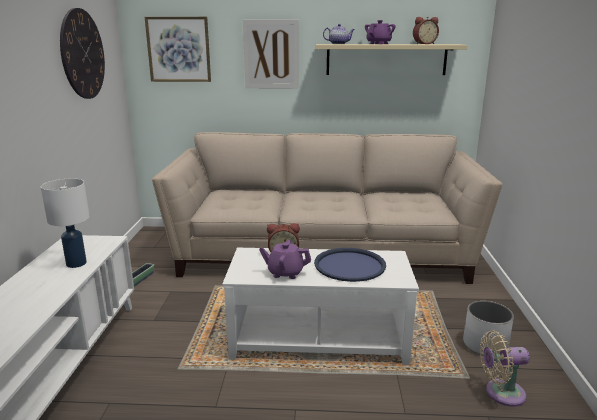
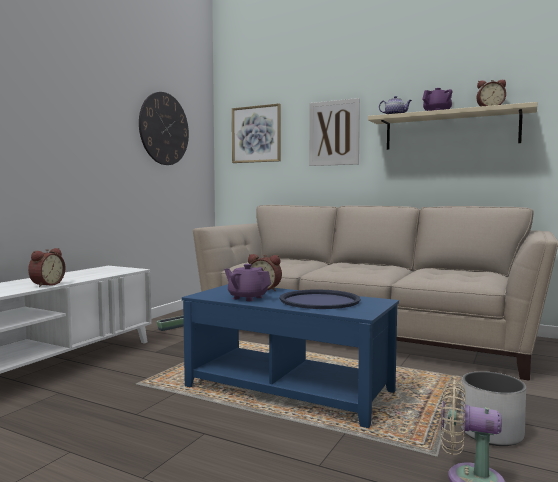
camera: 25 degrees right, 15 degrees down
(52, 294) = (46, 284): none -> alarm clock
(76, 263) = (89, 275): white table lamp -> none
(319, 339) = (289, 389): white coffee table -> blue coffee table

